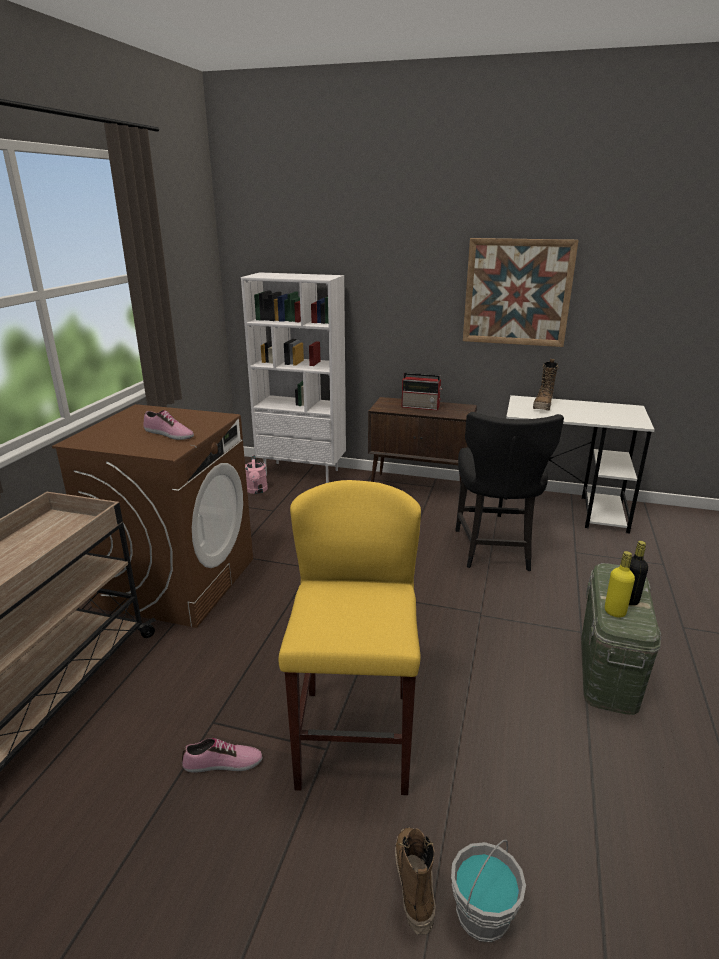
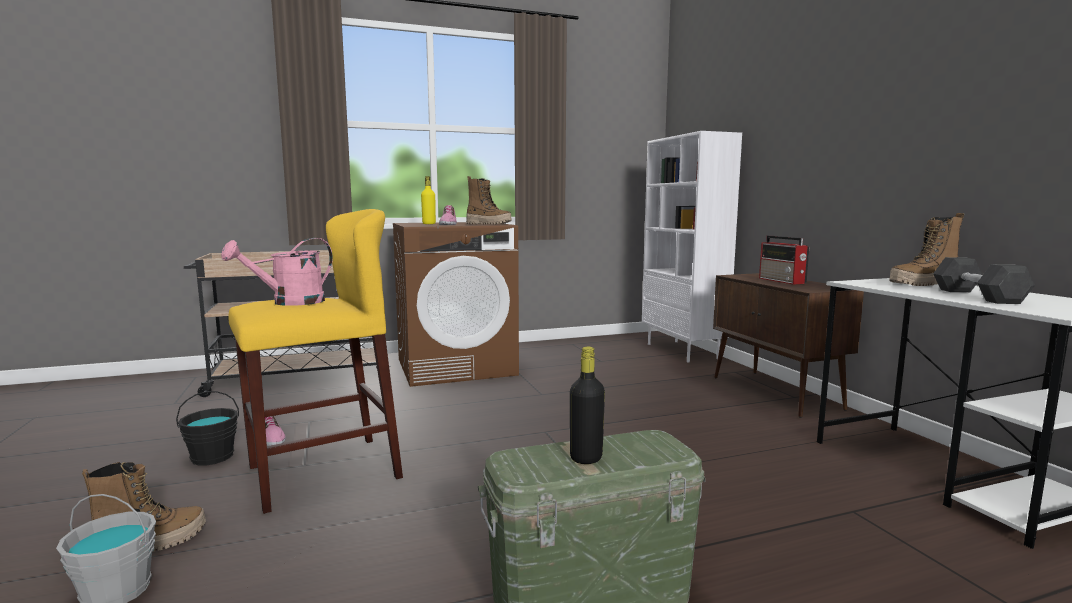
camera: 55 degrees right, 15 degrees down
(202, 419) = (488, 224): none -> boot
(238, 819) = (212, 457): none -> black bucket
(256, 490) = (618, 349): pink watering can -> pink watering can (290, 302)
(494, 550) = (734, 458): black chair -> none
(517, 292) = (926, 120): picture -> none
(586, 414) = (977, 296): none -> grey dumbbell
(614, 612) = (539, 453): yellow bottle -> yellow bottle (429, 224)

